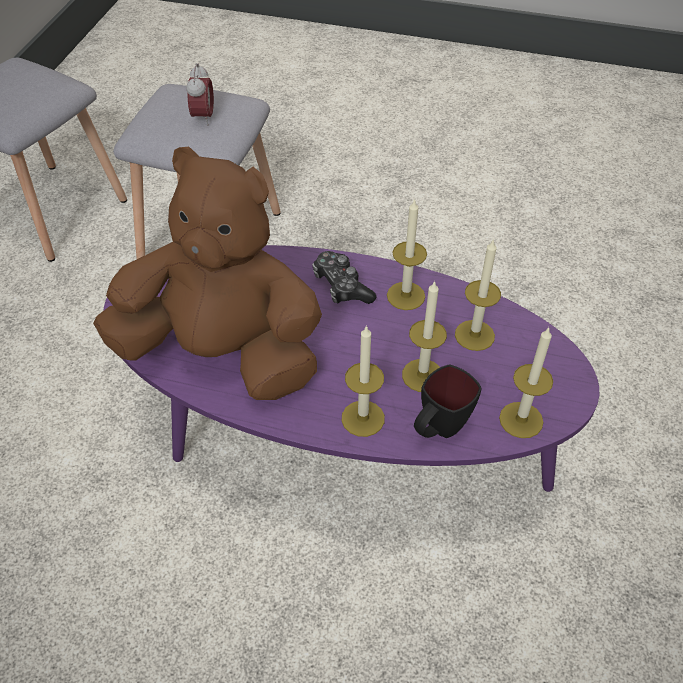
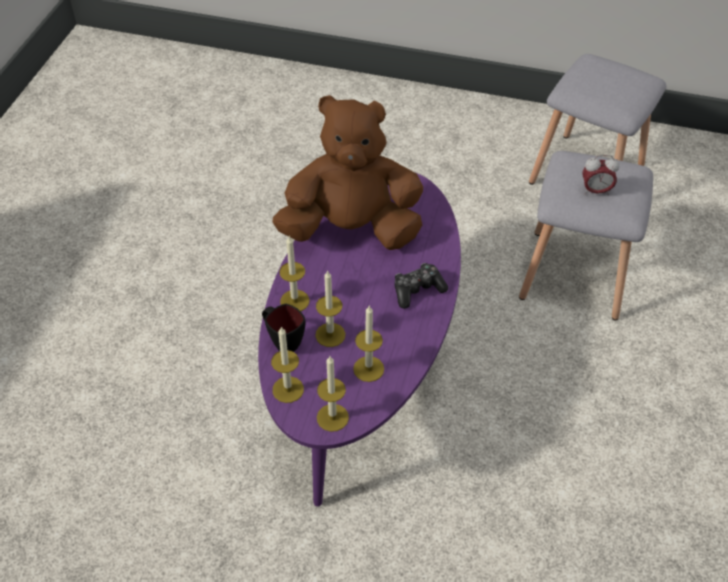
camera: 90 degrees right, 0 degrees up
(223, 353) = (351, 229): brown plush toy -> brown plush toy turned 105 degrees counterclockwise
(406, 296) = (409, 328): candle -> candle (332, 417)

